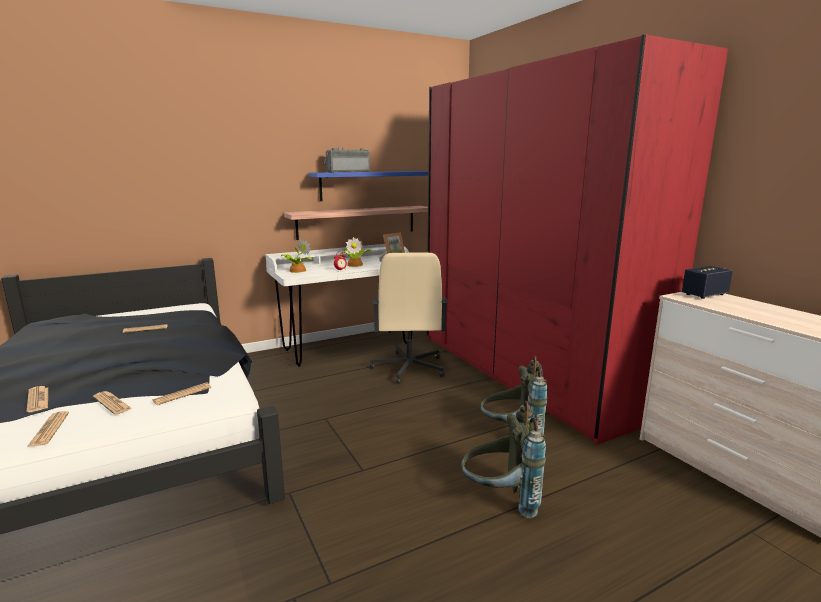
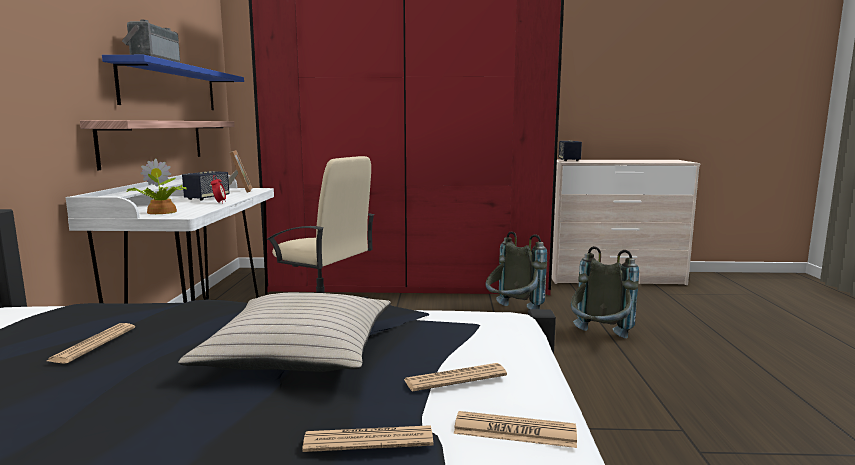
camera: 60 degrees left, 5 degrees down
(139, 363) = (299, 352): none -> beige pillow
(182, 394) = (469, 336): newspaper -> none
(355, 264) = (207, 198): potted plant -> speaker

